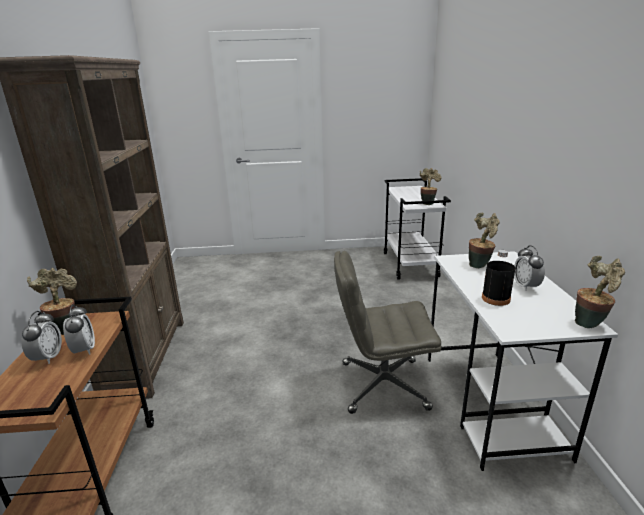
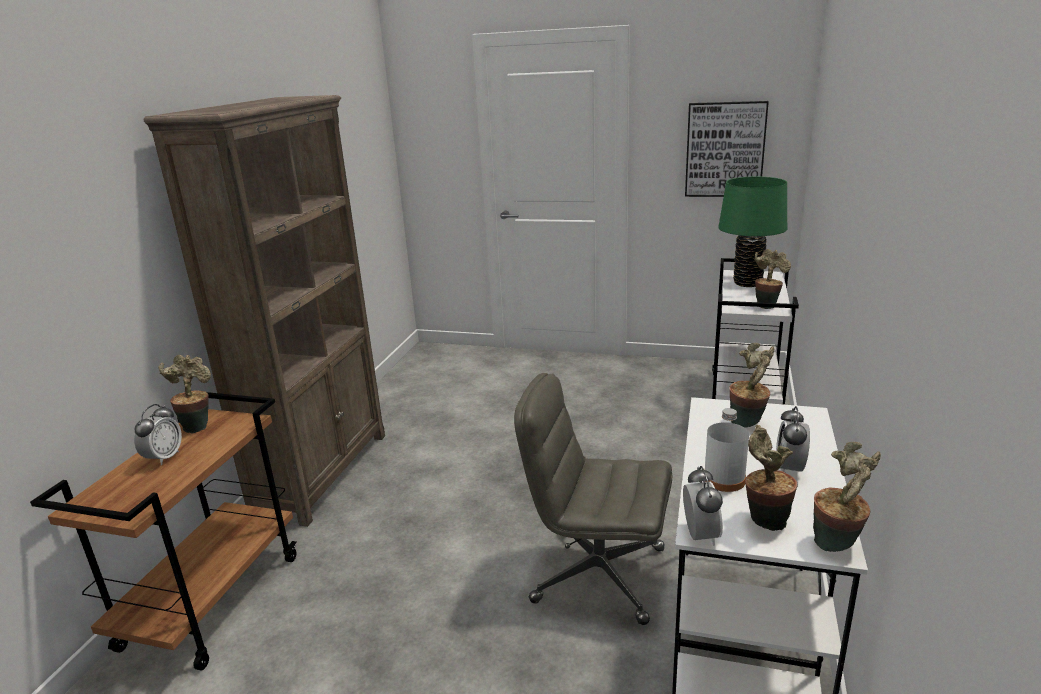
camera: 20 degrees right, 0 degrees up
(84, 350) = (201, 455): alarm clock -> alarm clock (700, 535)
(382, 111) = (725, 149): none -> picture
(406, 193) = (747, 283): none -> green table lamp
(496, 298) = (724, 479): black bottle -> white bottle
(539, 317) = (764, 520): none -> potted plant

